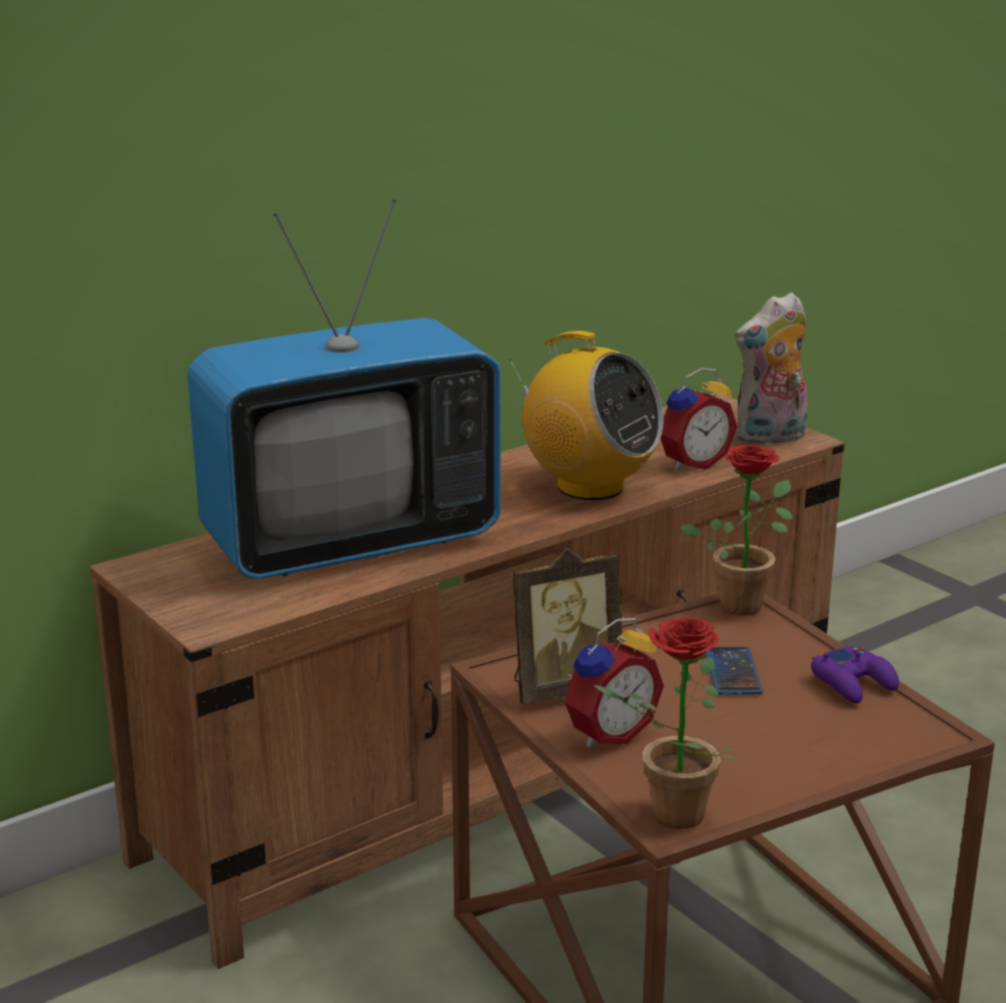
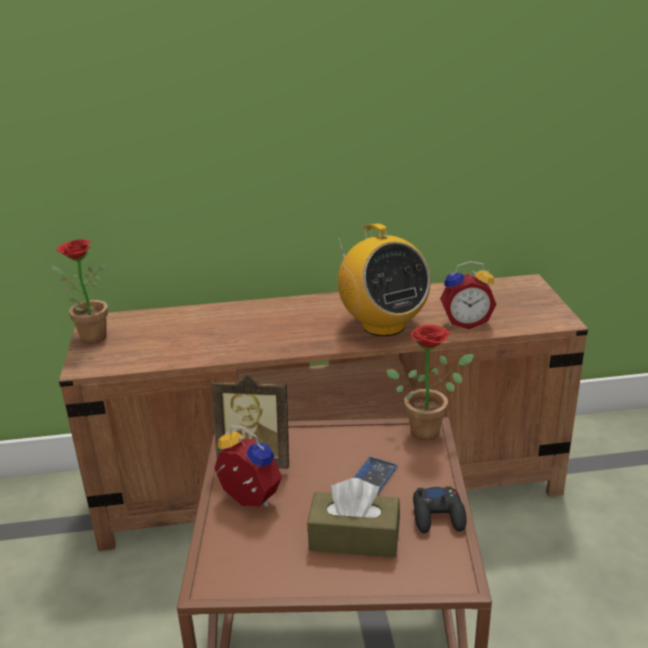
camera: 30 degrees right, 5 degrees up
(350, 543) = (211, 332): television -> none
(607, 733) = (247, 501): alarm clock -> alarm clock turned 135 degrees counterclockwise
(666, 816) = (214, 577): potted plant -> potted plant (88, 337)
(771, 438) = (538, 315): plush toy -> none
(782, 732) = (354, 538): none -> brown tissue box
(854, 683) = (438, 515): purple game controller -> black game controller

